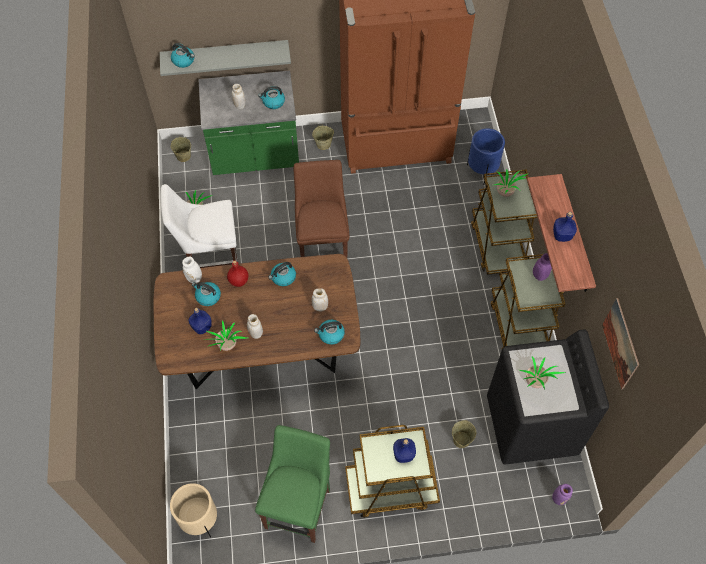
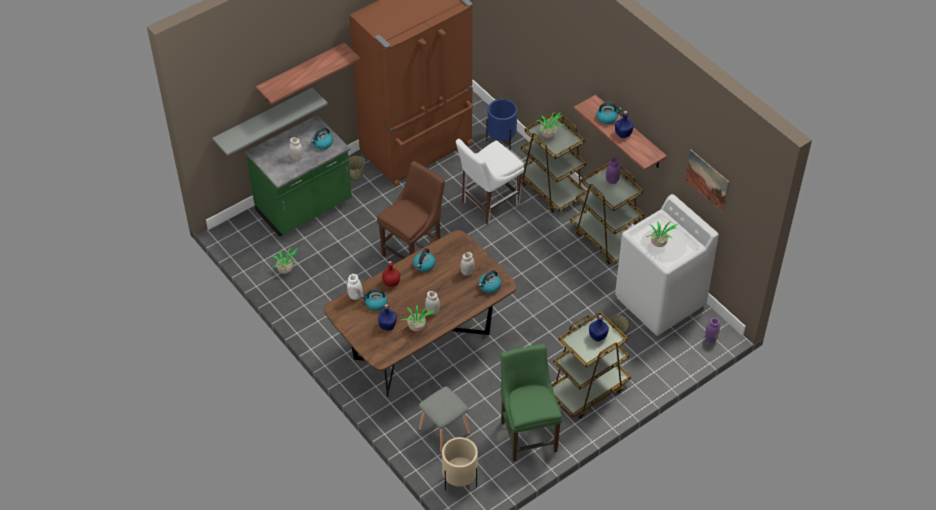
camera: 30 degrees left, 10 degrees down
(183, 156) = (240, 234): beige bucket -> none
(184, 61) = (239, 136): kettle -> kettle (607, 118)
(210, 259) = (326, 300): white chair -> white chair (488, 204)
(221, 457) = (444, 432): none -> grey stool
(274, 19) = (301, 72): none -> shelf
(323, 247) = (414, 251): brown chair -> brown chair turned 75 degrees clockwise
(531, 426) = (660, 301): black washing machine -> white washing machine

